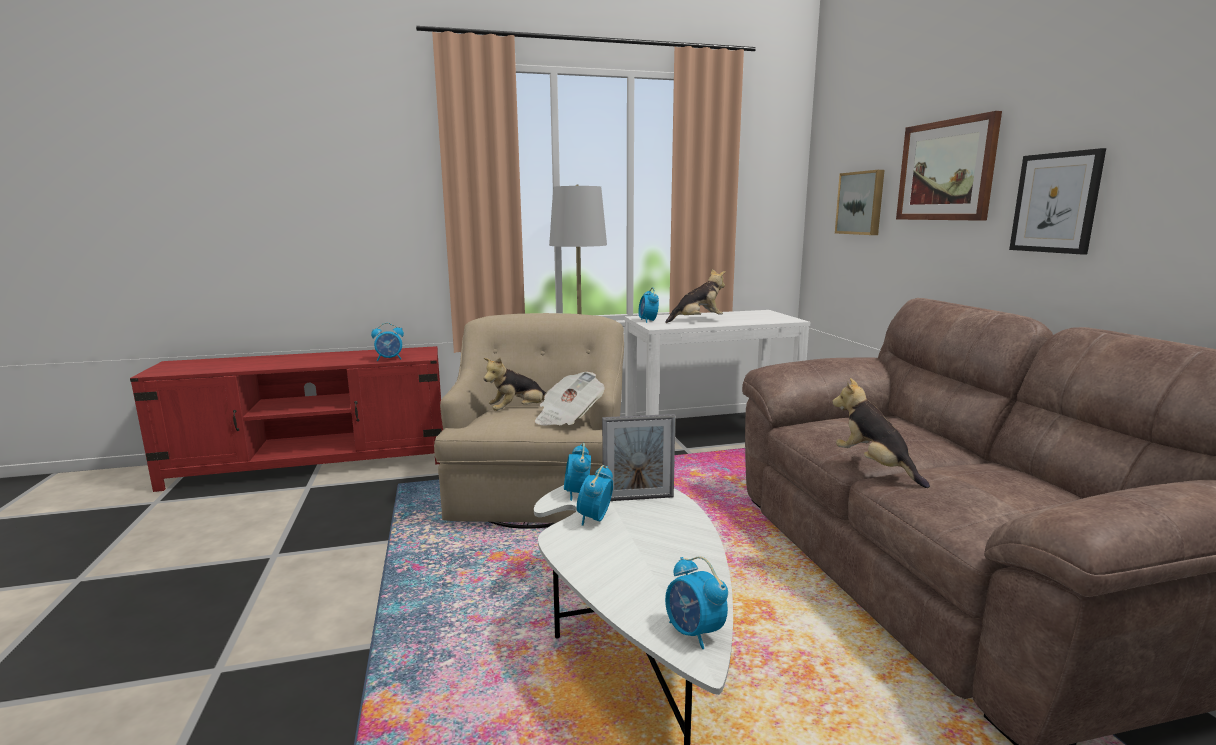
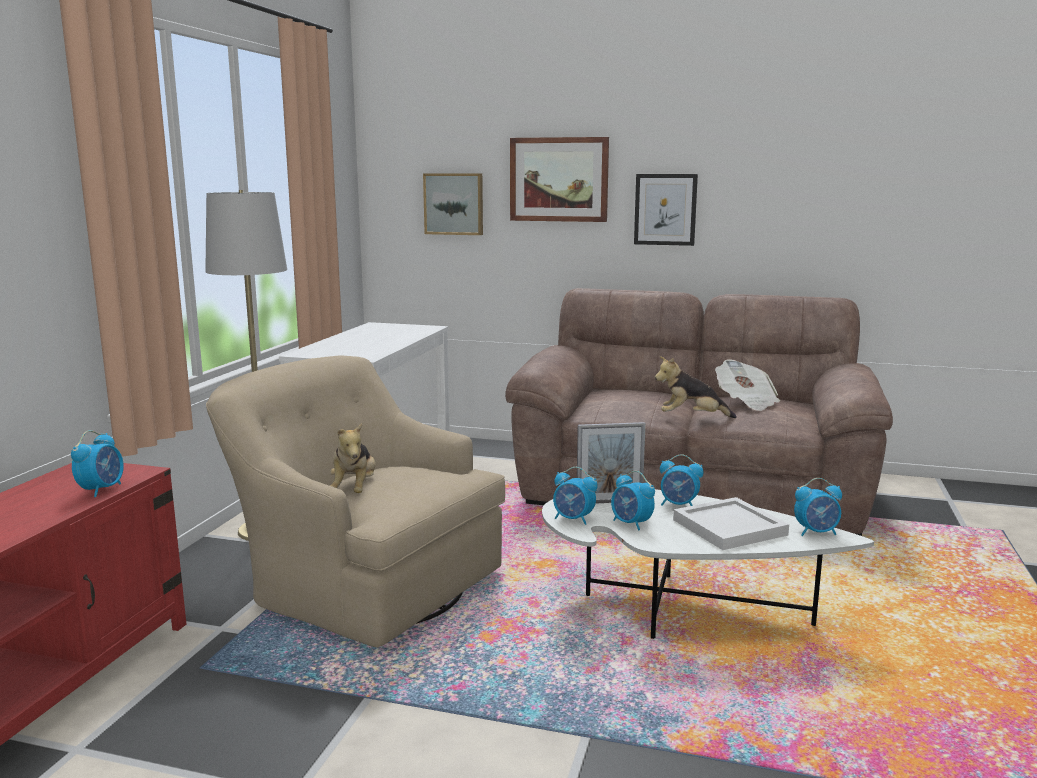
camera: 60 degrees left, 0 degrees up
(568, 417) = (440, 470): newspaper -> newspaper (746, 402)
(638, 498) = (609, 502): picture frame -> picture frame turned 60 degrees clockwise
(643, 569) = (727, 527): none -> white tray
(648, 321) = (330, 355): alarm clock -> alarm clock (679, 505)
(697, 321) = (369, 344): plush toy -> none

